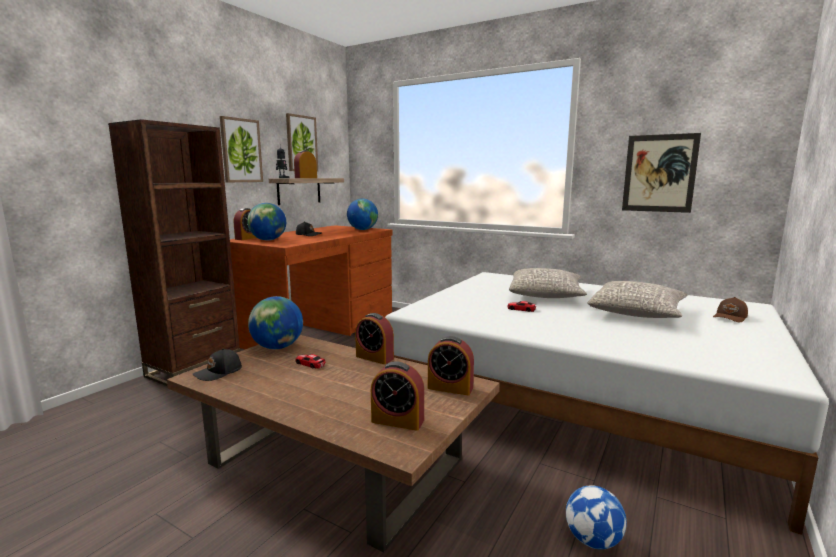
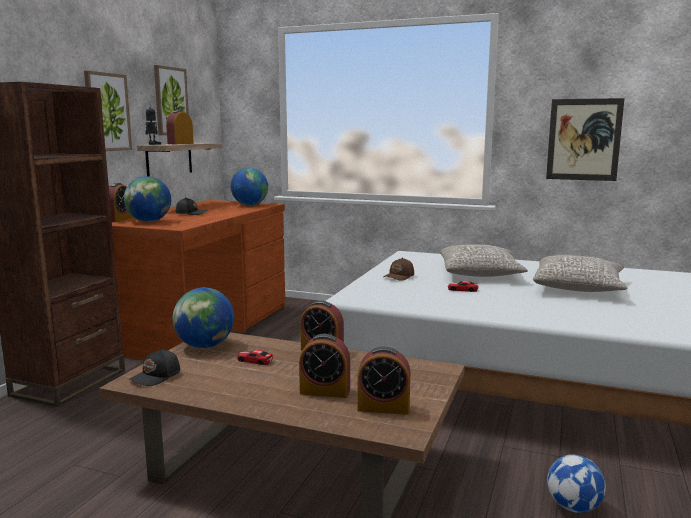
camera: 10 degrees left, 0 degrees up
(450, 388) = (418, 373): alarm clock -> alarm clock (325, 391)
(730, 317) = (666, 288): brown cap -> brown cap (399, 277)

